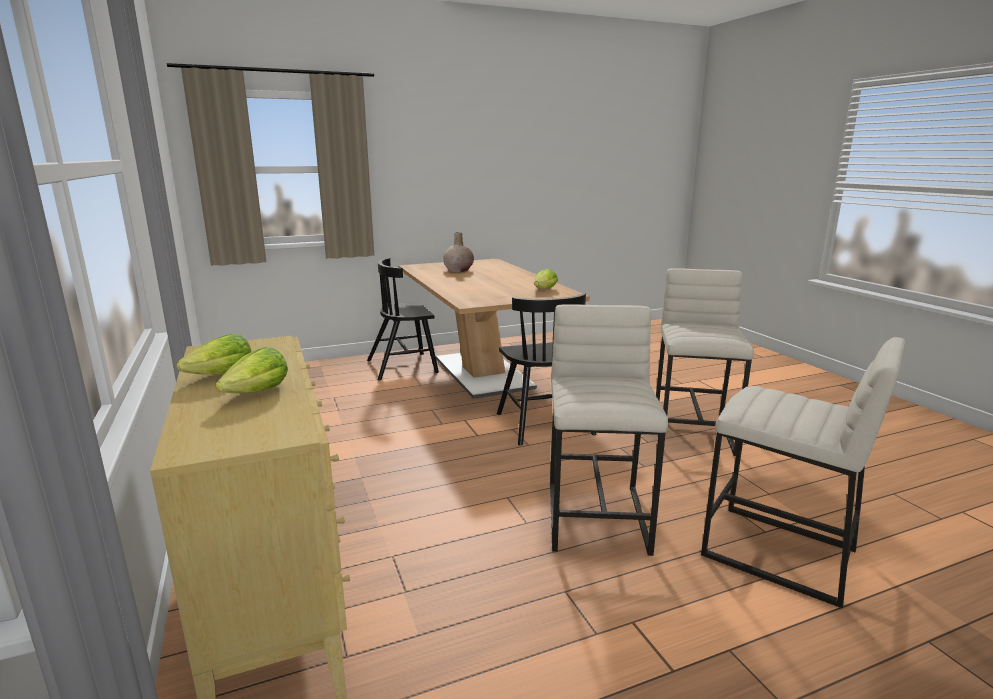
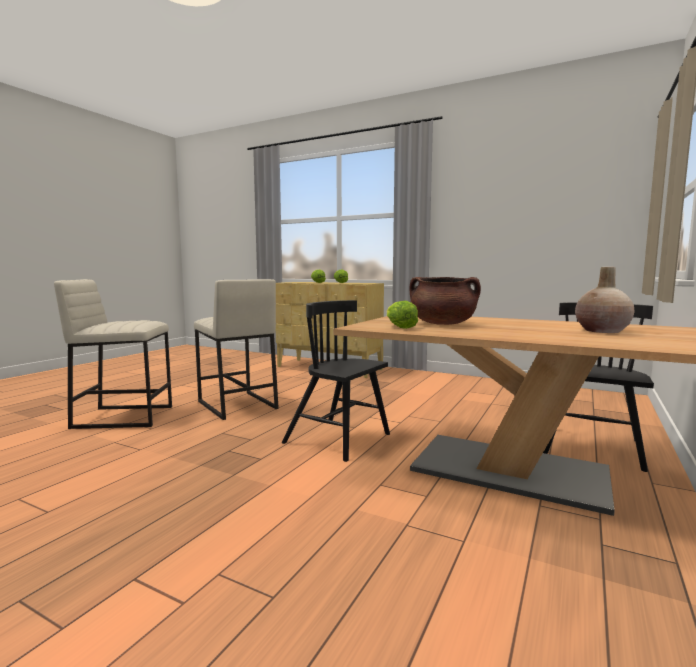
camera: 140 degrees right, 10 degrees down
(505, 288) = (442, 324): none -> brown cooking pot
(692, 432) = (183, 474): beige stool -> none

